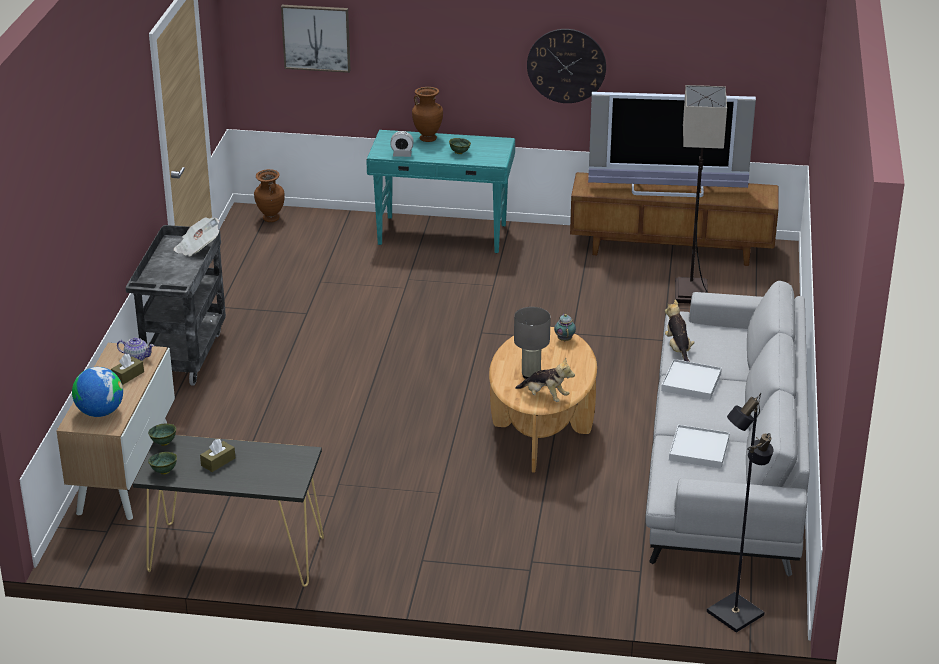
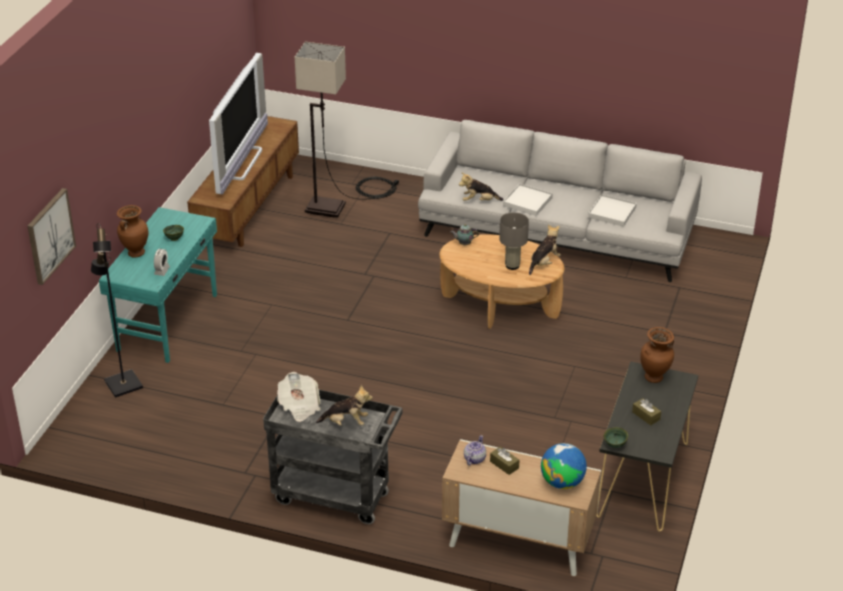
camera: 80 degrees left, 5 degrees up
(163, 472) = (657, 446): green bowl -> none
(174, 274) = (346, 422): none -> plush toy
(270, 219) = (79, 429): brown vase -> brown vase (654, 378)
(566, 65) = (166, 120): wall clock -> none
(735, 613) = (726, 257): black floor lamp -> black floor lamp (123, 384)

